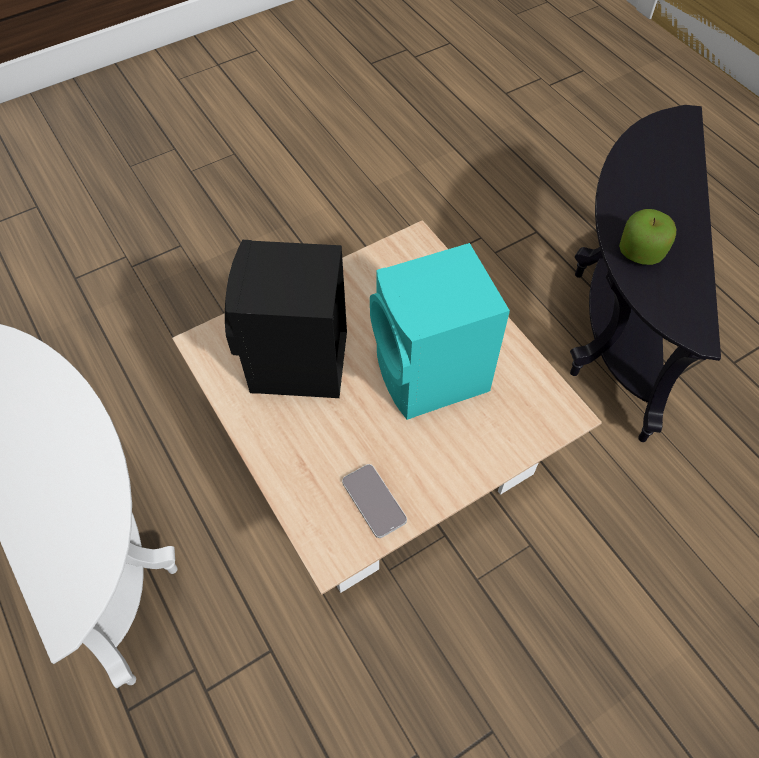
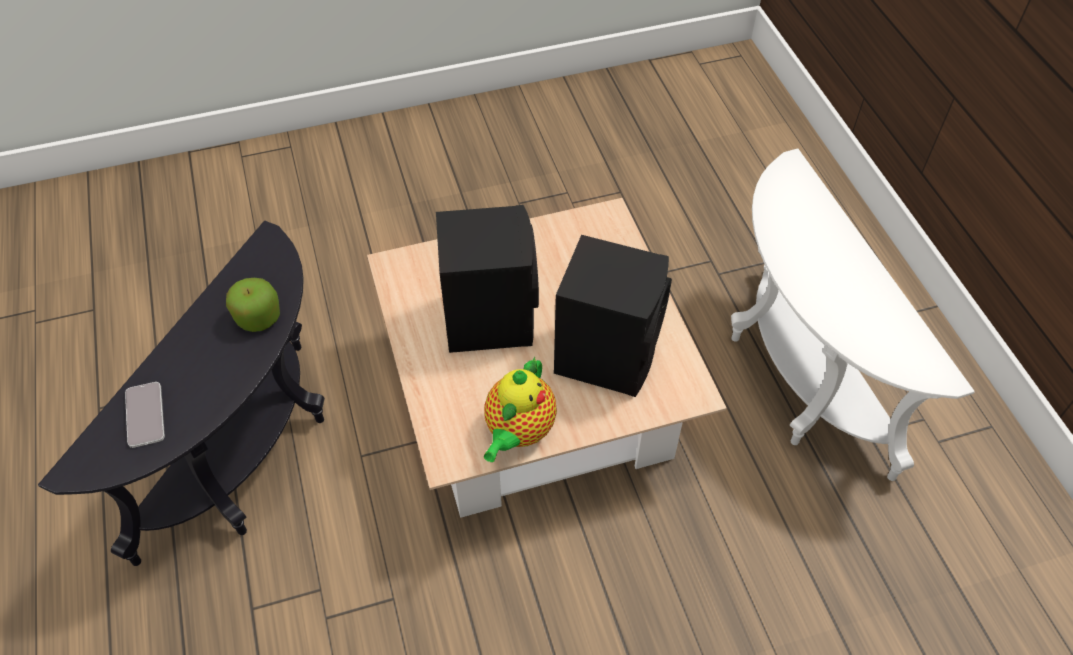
camera: 165 degrees left, 5 degrees down
(364, 274) = (518, 432): none -> teapot
(374, 501) = (569, 239): phone -> phone (145, 415)
(432, 377) = (489, 317): turquoise speaker -> black speaker

